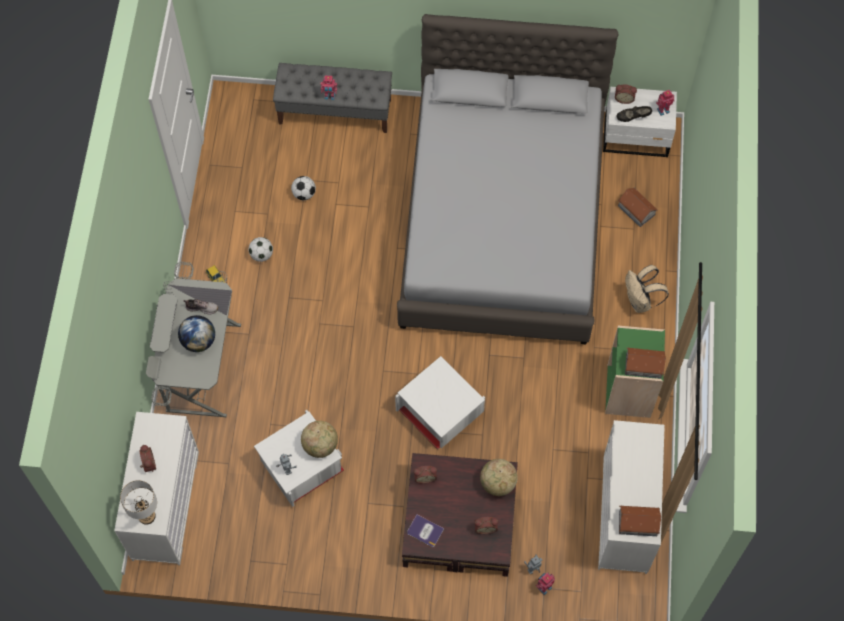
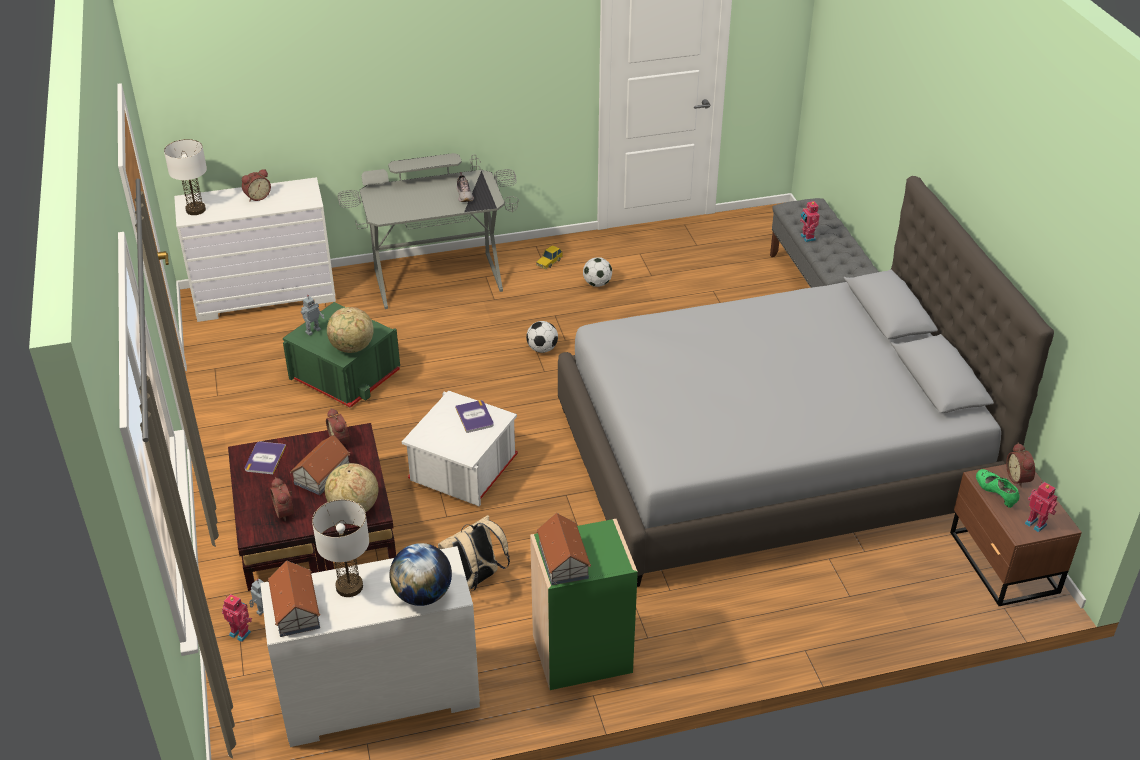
camera: 70 degrees right, 25 degrees down
(198, 341) = (423, 202): globe -> globe (422, 595)
(300, 465) = (345, 375): white storage box -> green storage box
(304, 194) = (694, 294): football -> football (542, 349)
(433, 383) = (474, 417): none -> book
(629, 489) = (349, 587): none -> table lamp
(633, 117) = (995, 494): black shoe -> green shoe
(636, 209) = (883, 591): toy house -> toy house (322, 474)
(637, 138) = (1002, 564): white nightstand -> brown nightstand
(640, 302) = (734, 632): beige backpack -> beige backpack (475, 580)

